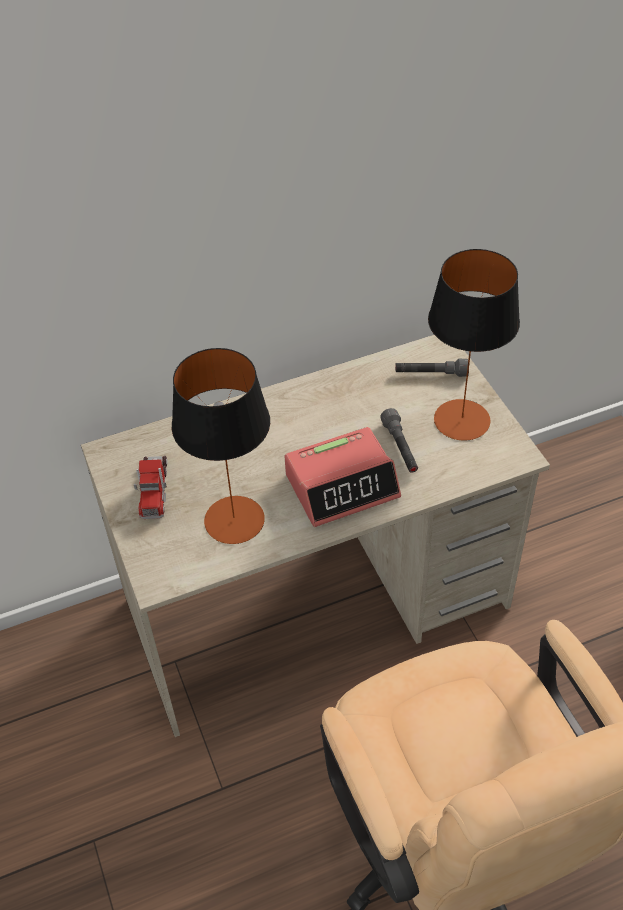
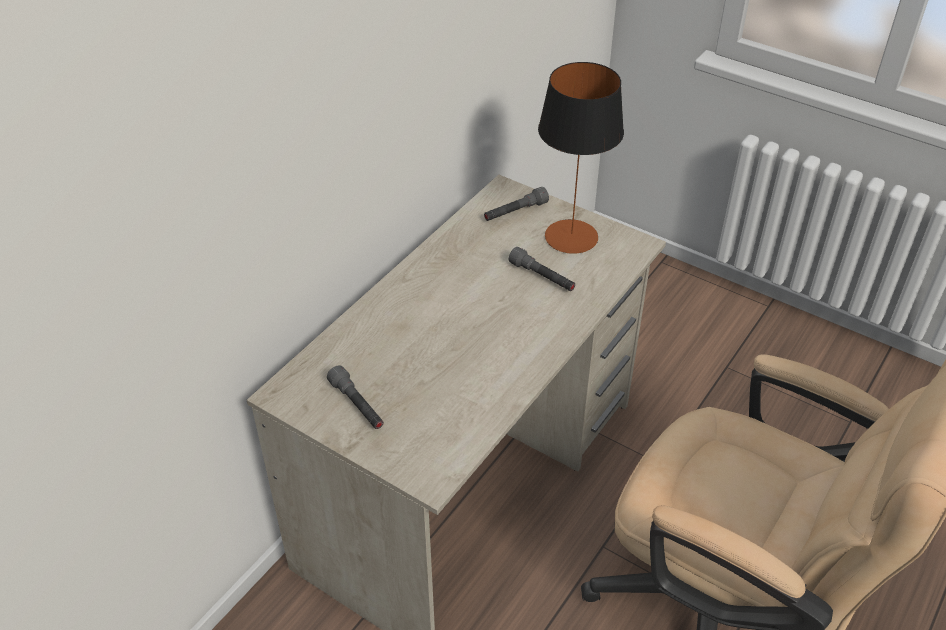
camera: 35 degrees left, 5 degrees down
(154, 490) = (357, 405): toy truck -> grey flashlight
(234, 520) = (455, 396): table lamp -> none
(342, 485) = (522, 326): alarm clock -> none

